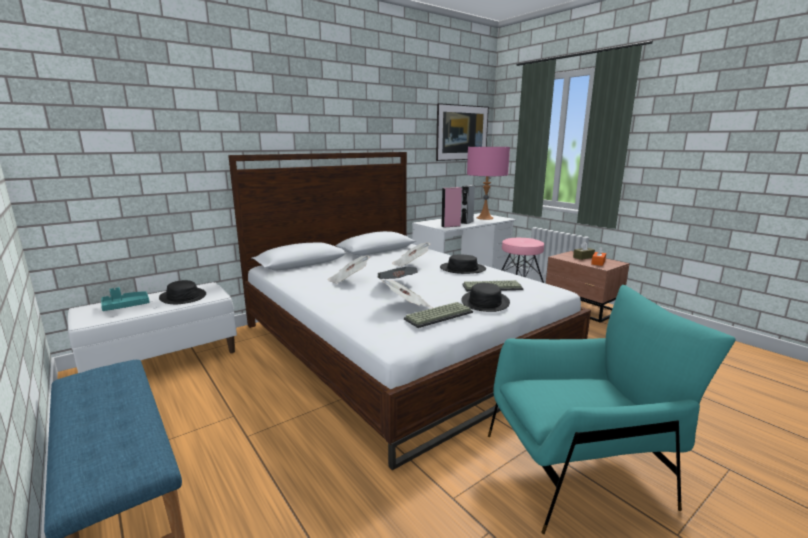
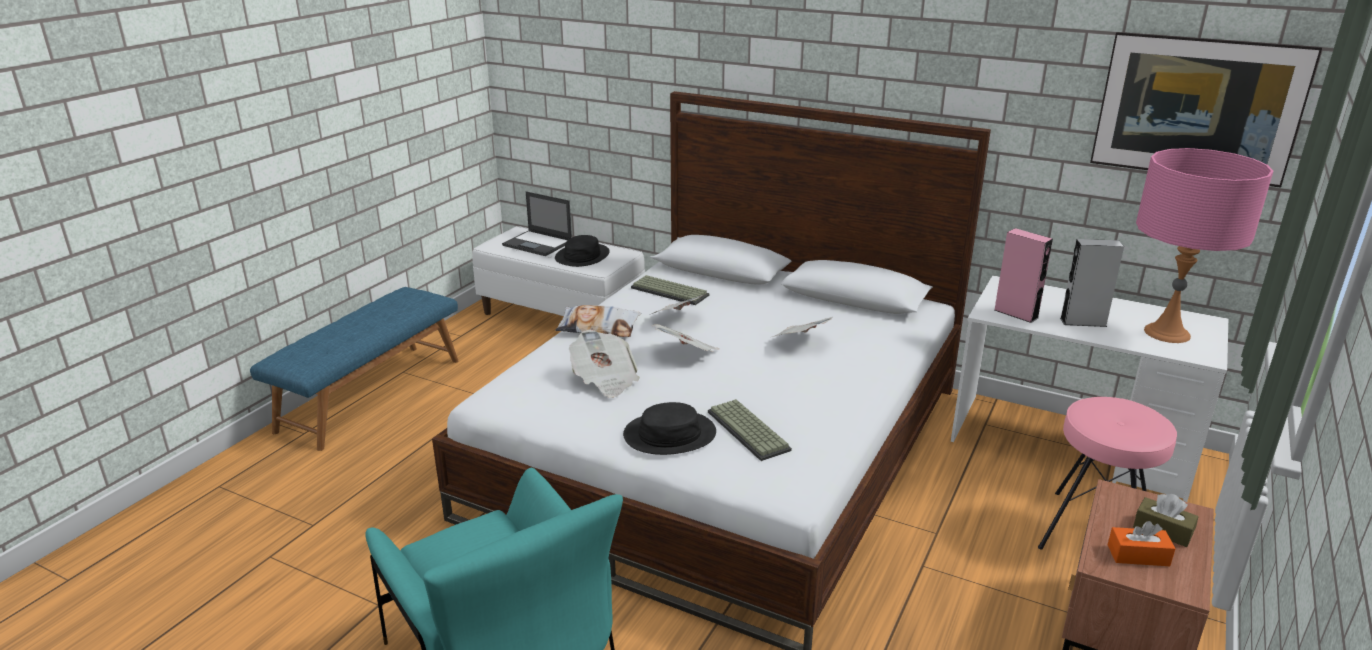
camera: 65 degrees right, 10 degrees up
(126, 306) = (538, 244): turquoise tray -> laptop
(329, 298) = (598, 327): none -> pillow
(438, 315) = (584, 407): keyboard -> keyboard (671, 291)
(462, 269) = (822, 389): black hat -> none

